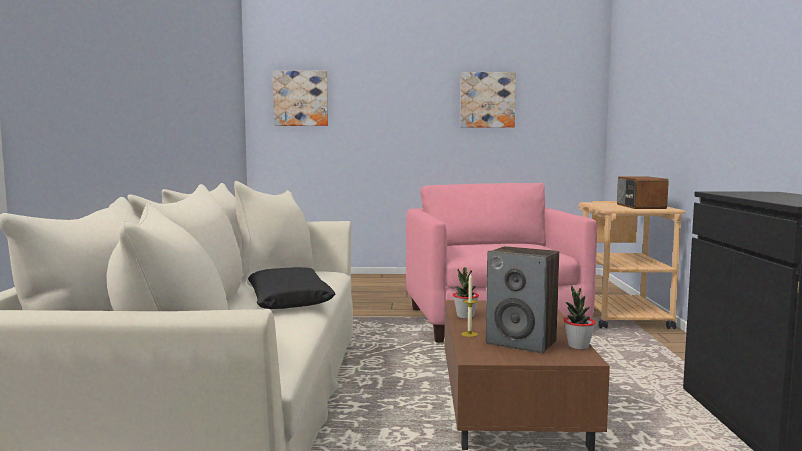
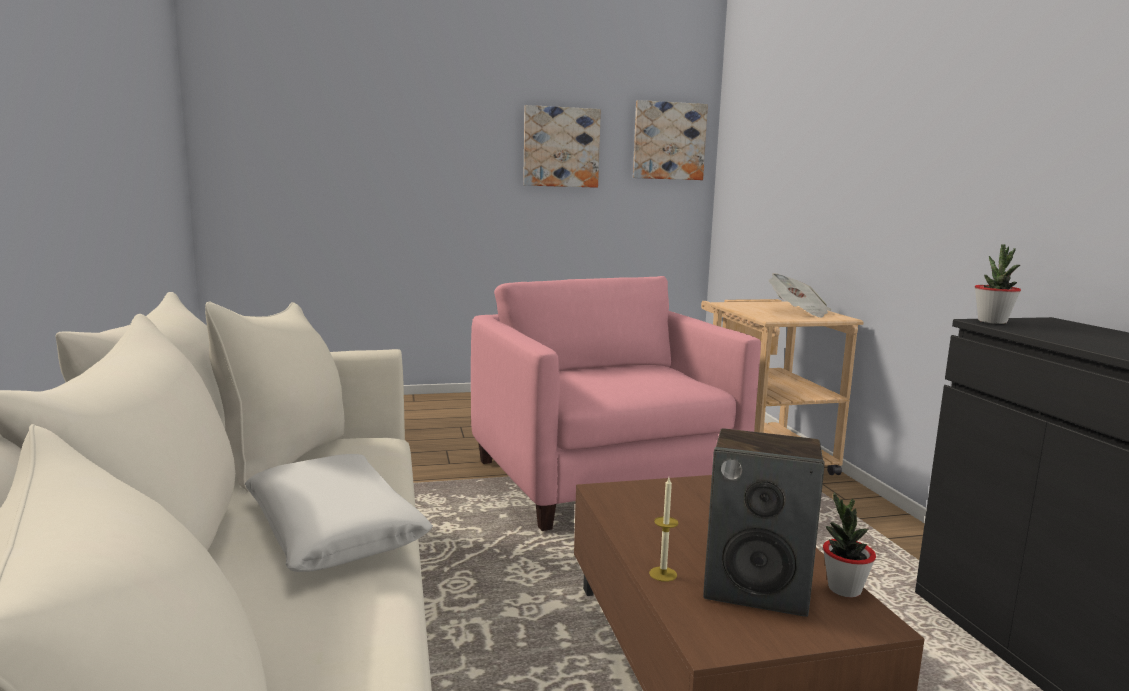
camera: 15 degrees left, 5 degrees up
(289, 300) = (334, 529): black pillow -> white pillow
(301, 98) = (280, 133): picture -> picture (669, 141)
(465, 316) = (630, 525): potted plant -> potted plant (992, 321)
(640, 206) = (798, 312): radio -> newspaper

